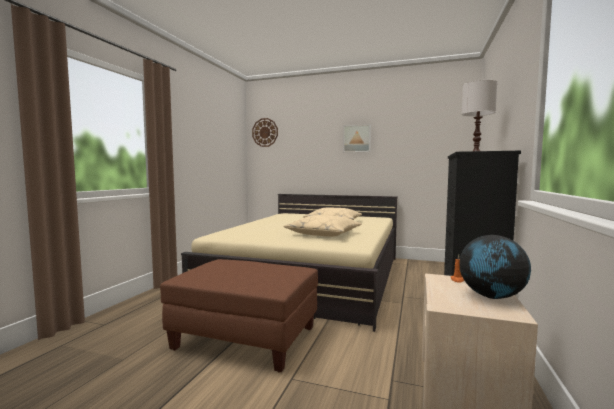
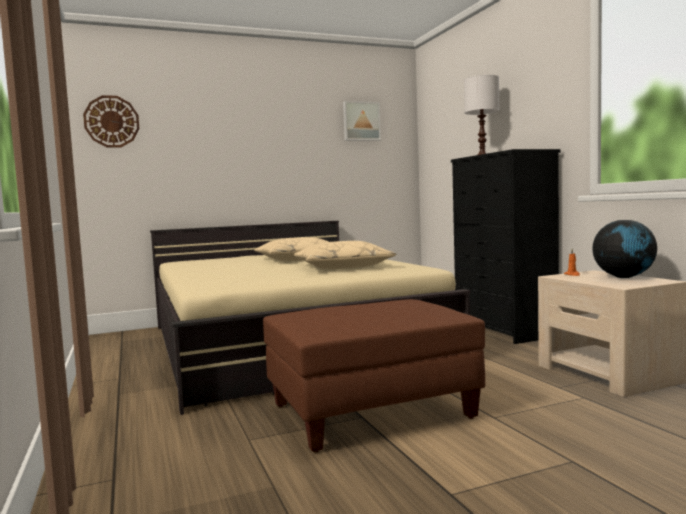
camera: 40 degrees left, 0 degrees up
(357, 138) = (275, 139): picture -> picture (361, 121)

